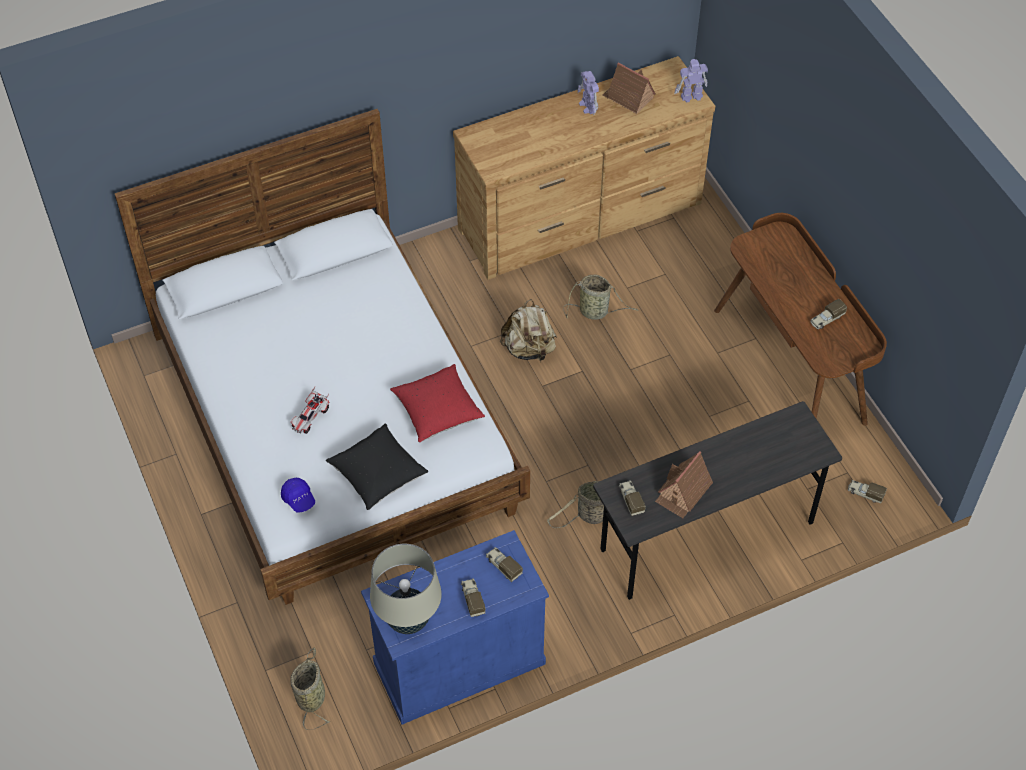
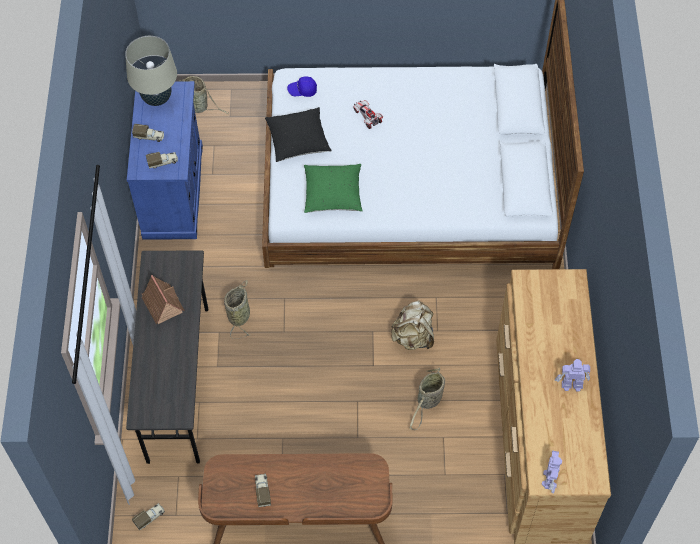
camera: 115 degrees right, 5 degrees up
(437, 411) = (333, 195): red pillow -> green pillow
(628, 97) = (570, 423): toy house -> none
(631, 500) = (175, 268): toy truck -> none

